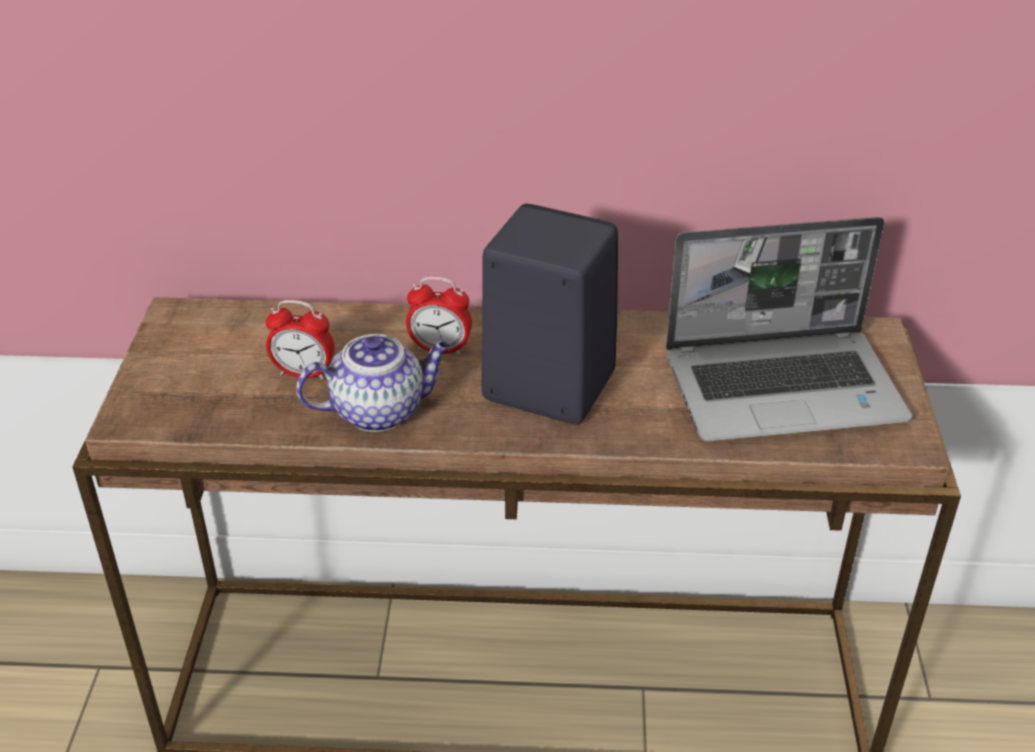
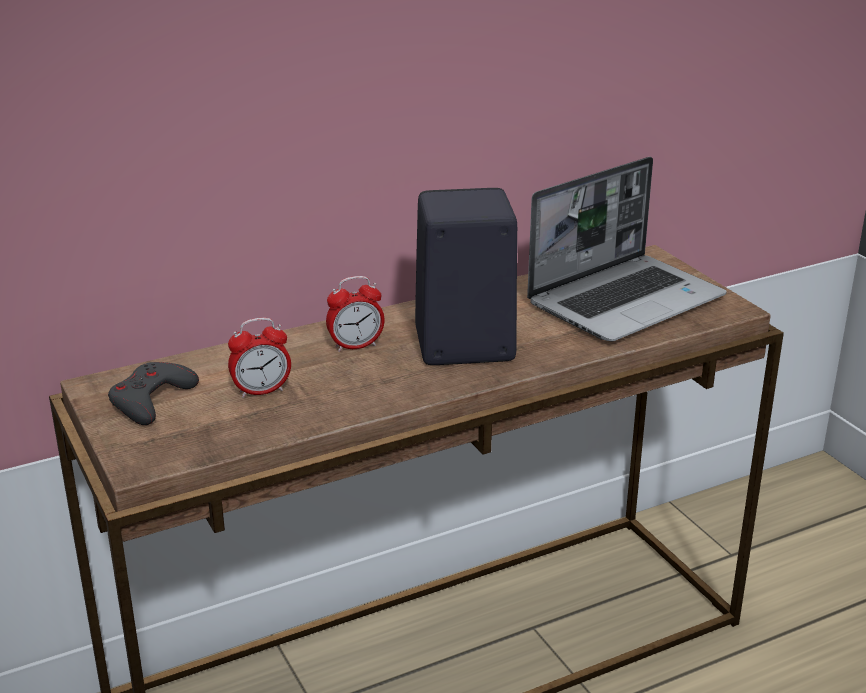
camera: 30 degrees left, 10 degrees down
(203, 347) = (151, 400): none -> grey game controller
(380, 410) = (352, 396): teapot -> none

